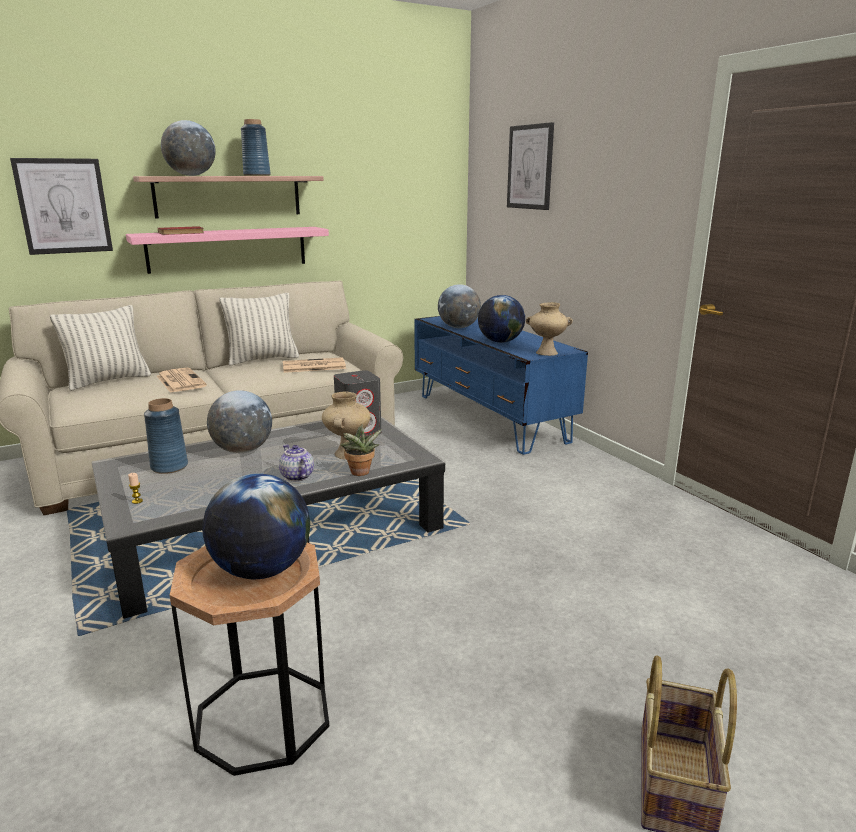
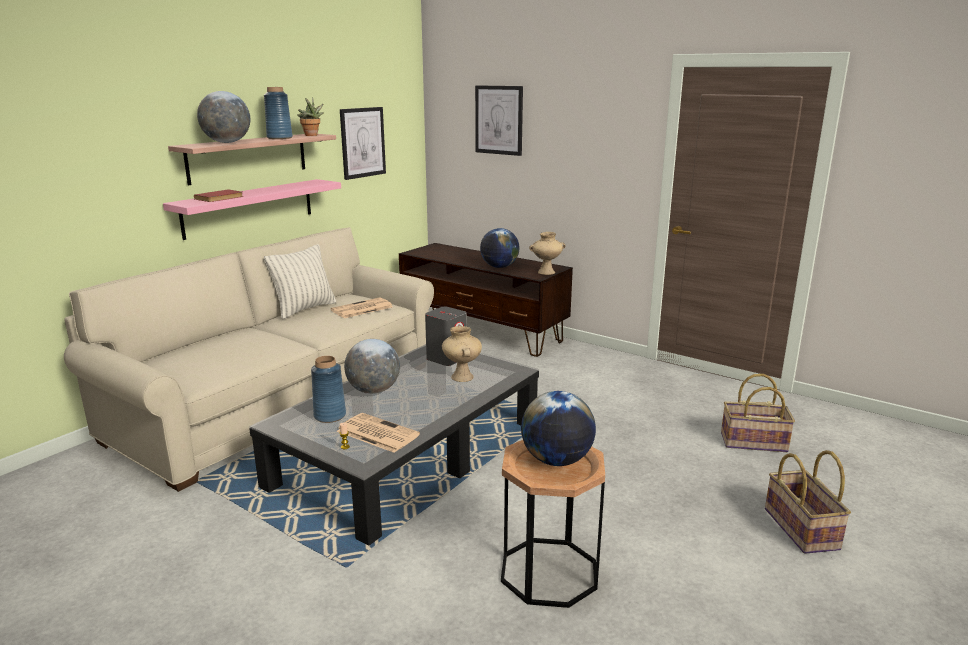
camera: 25 degrees left, 0 degrees up
(63, 206) = (106, 181): picture -> picture (362, 142)
(108, 381) = (185, 351): pillow -> none
(180, 381) = (259, 340): newspaper -> newspaper (376, 433)
(296, 476) = (446, 402): teapot -> none
(360, 473) = (491, 389): potted plant -> potted plant (312, 135)
(459, 327) = (448, 258): globe -> none
(489, 418) = (482, 331): blue tv stand -> brown tv stand
(716, 627) = (753, 442): none -> basket

